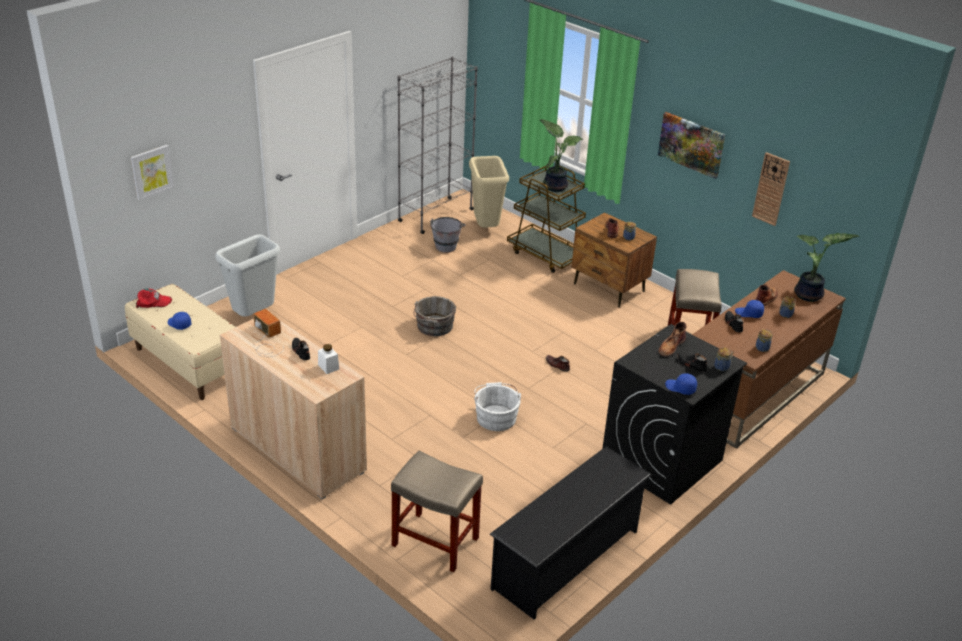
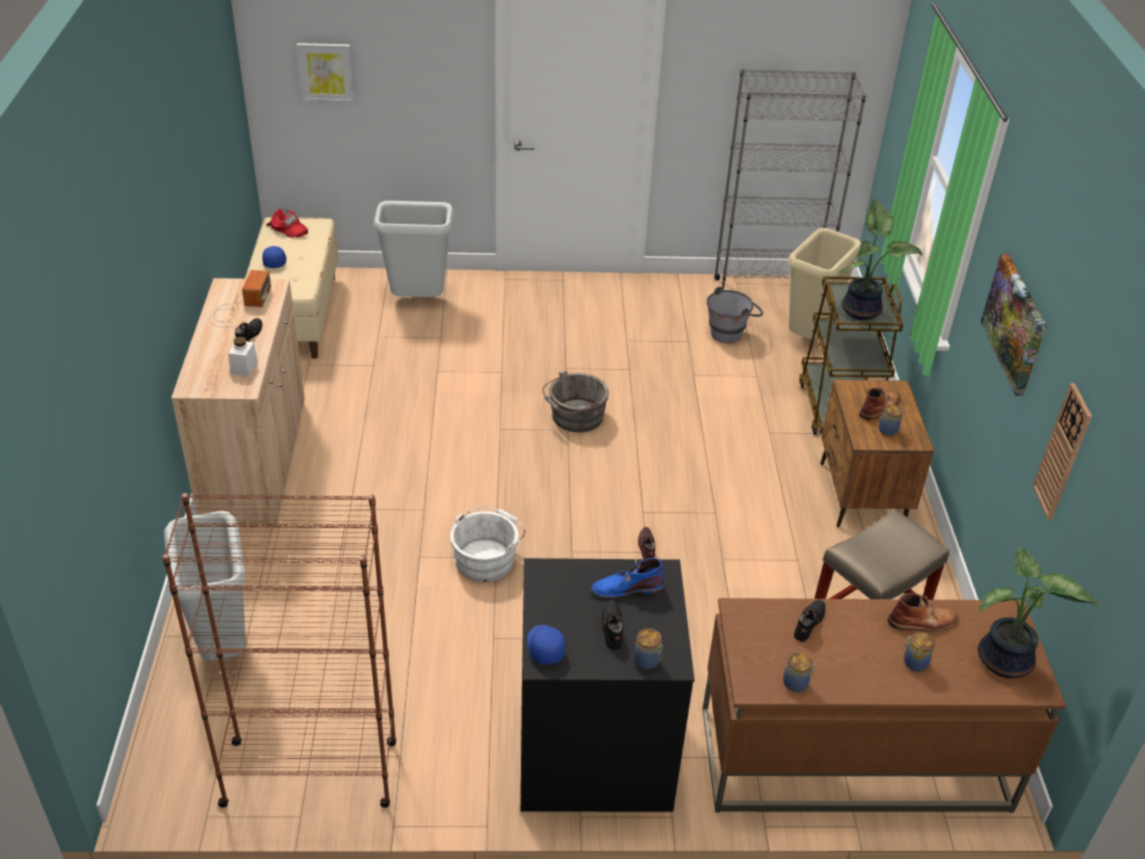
camera: 45 degrees right, 5 degrees up
(436, 542) = (225, 647): beige stool -> grey trash can
(566, 559) = (311, 774): black shoe rack -> brown bookcase
(671, 346) = (627, 588): brown boot -> blue boot
(749, 313) = (857, 625): blue cap -> none

